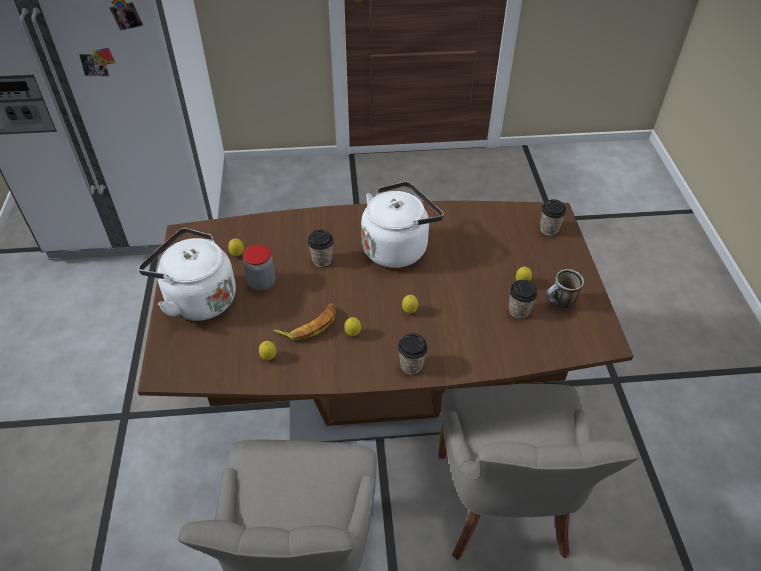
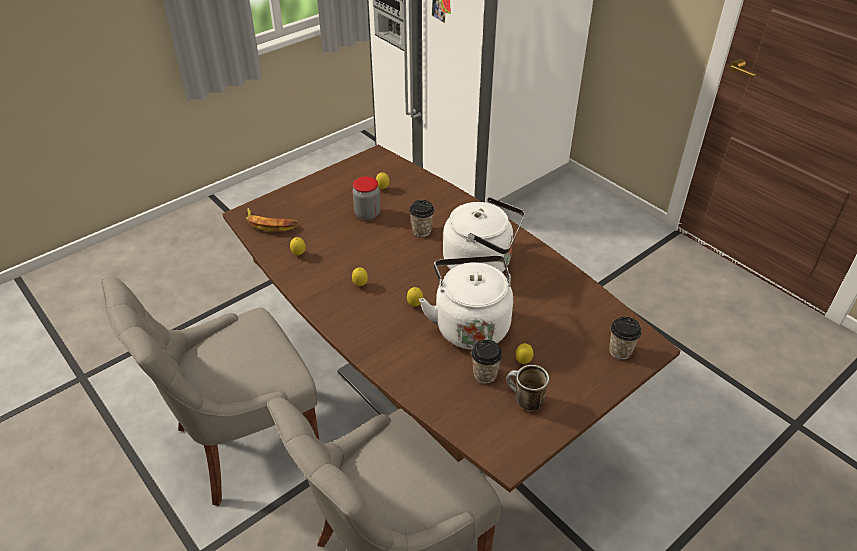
camera: 55 degrees right, 5 degrees down
(197, 299) = (322, 194): white kettle -> white kettle (470, 324)
(309, 325) = (348, 258): banana -> banana (270, 224)
(411, 365) = (357, 333): cup -> none

